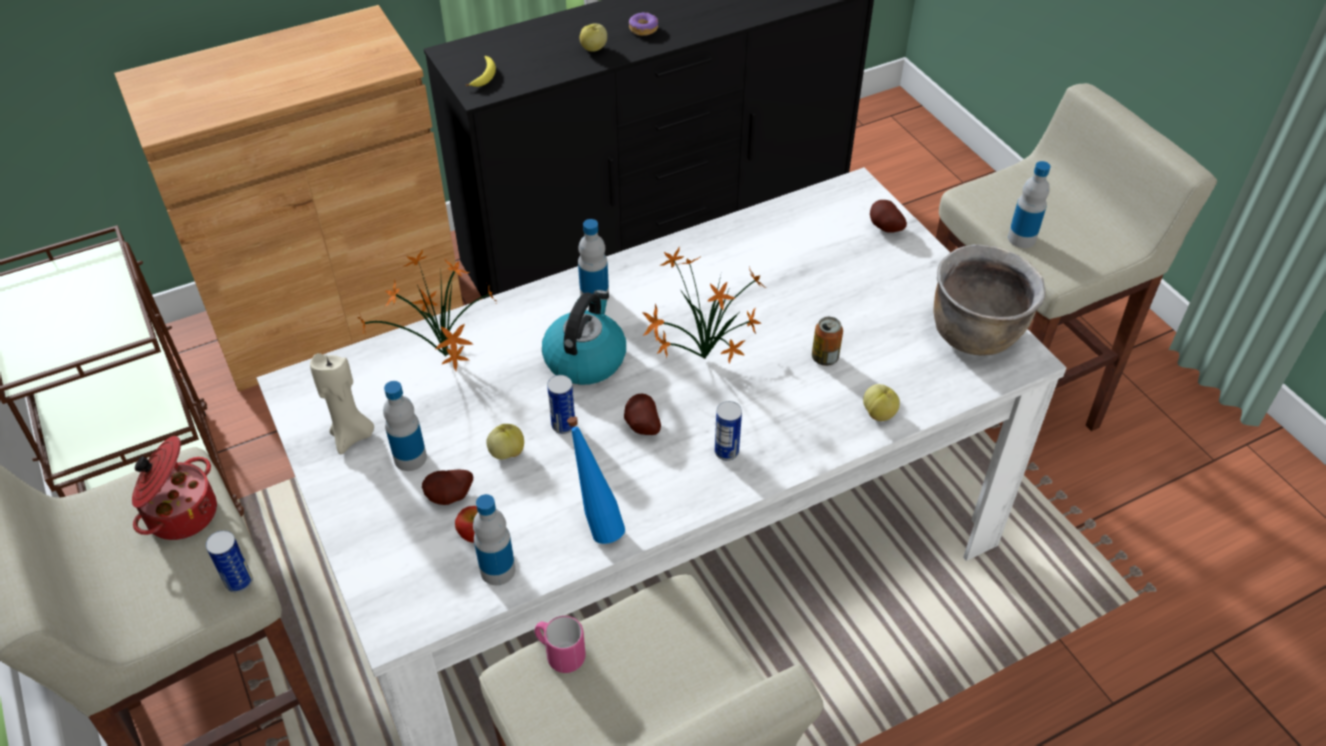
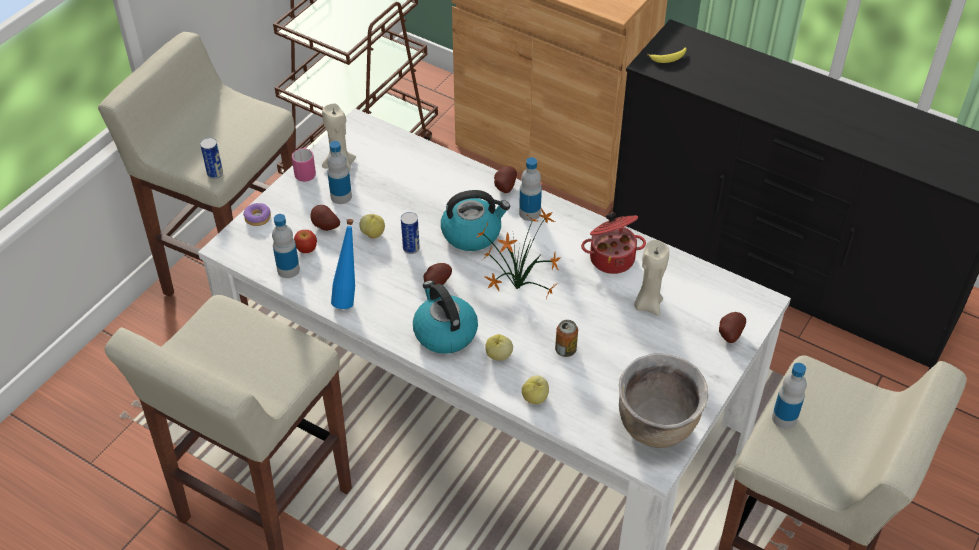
camera: 60 degrees right, 0 degrees up
(180, 513) = (243, 130): cooking pot -> cooking pot (612, 257)
(445, 358) = (425, 173): potted plant -> none
(533, 299) = (504, 187): none -> potato
(560, 654) = (245, 318): pink mug -> pink mug (305, 172)
(594, 49) = (751, 93): apple -> apple (498, 355)
(643, 29) = (801, 106): donut -> donut (258, 218)
(726, 452) = (444, 332): can -> kettle
(803, 266) = (647, 304): none -> beige candle

